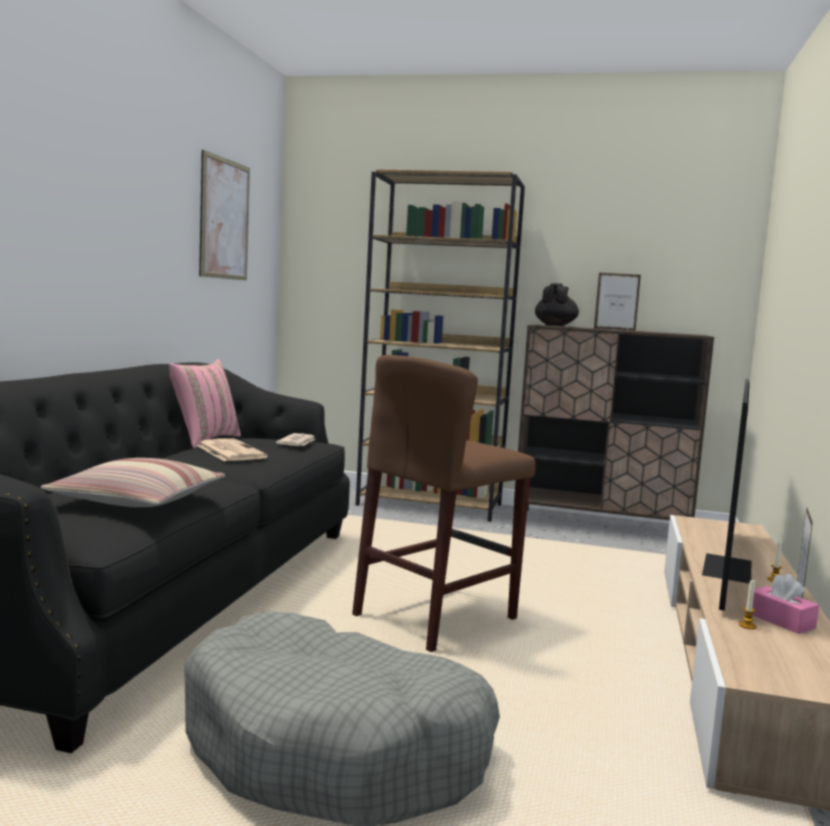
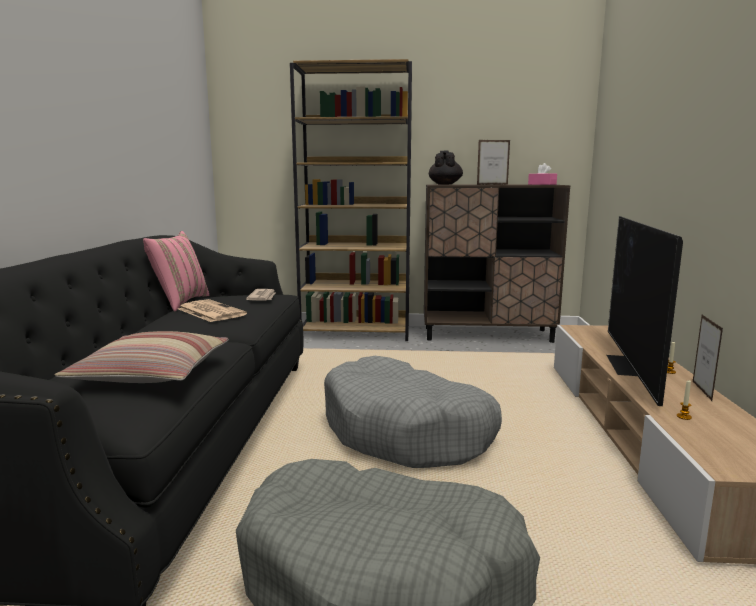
camera: 10 degrees left, 5 degrees up
(224, 219) = (167, 108): picture -> none
(436, 618) = (407, 432): brown stool -> grey dog bed
(780, 621) = (702, 408): pink tissue box -> pink tissue box (542, 184)

